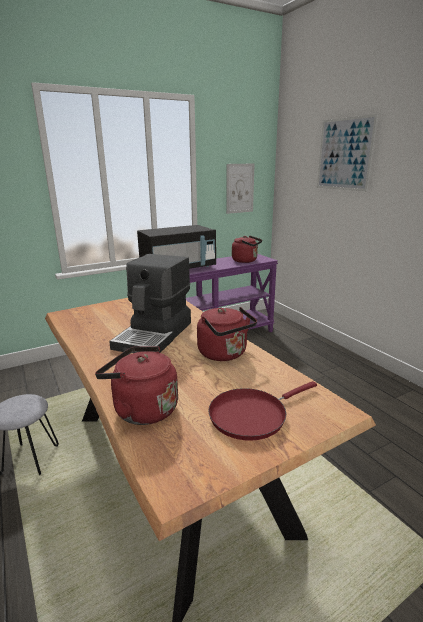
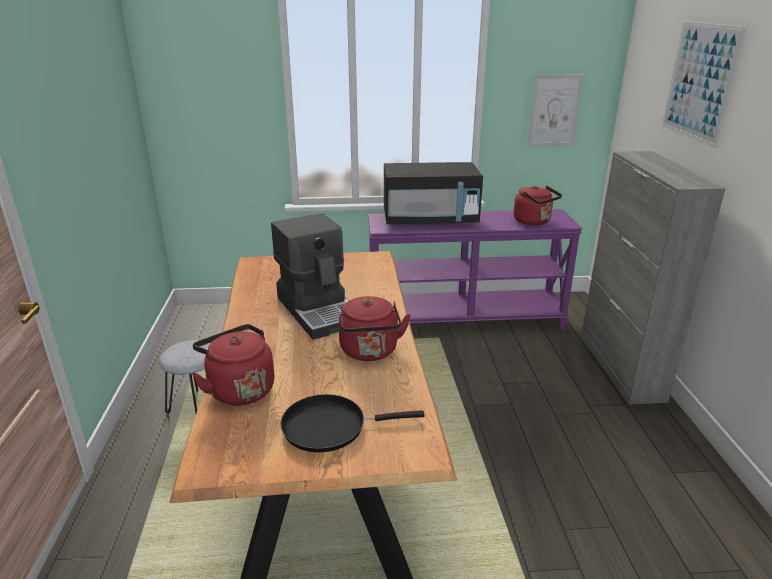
camera: 25 degrees right, 5 degrees up
(155, 335) = (320, 310): coffee machine -> coffee machine turned 75 degrees counterclockwise
(252, 415) = (330, 426): red frying pan -> black frying pan
(320, 345) = (620, 367): none -> grey cabinet

